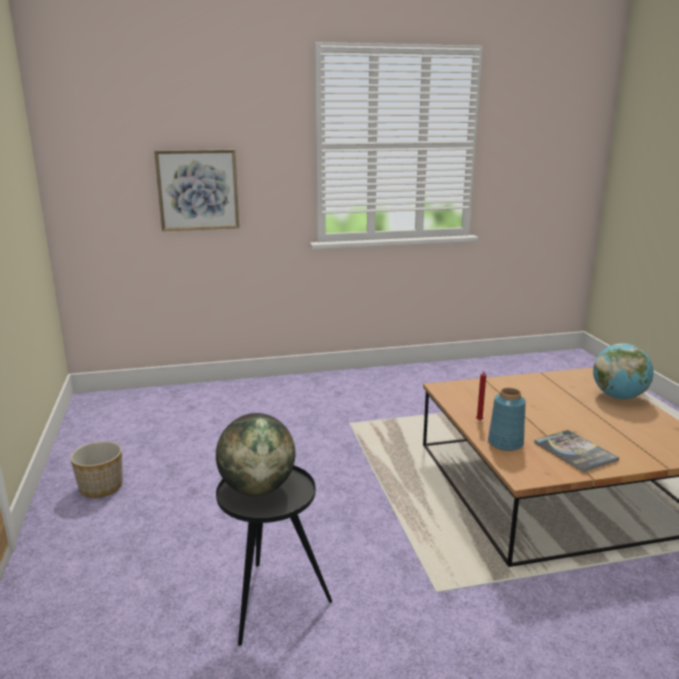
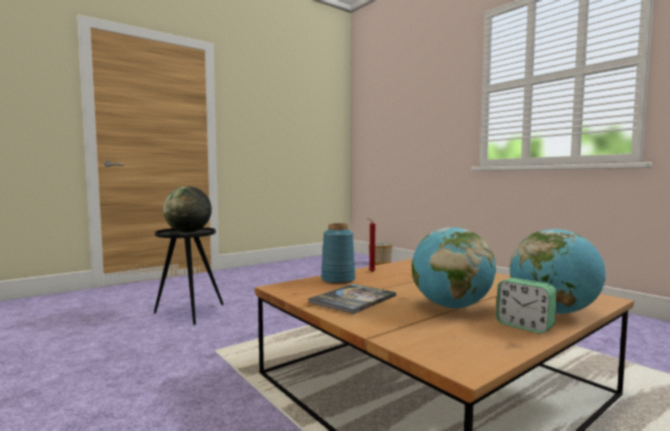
camera: 65 degrees right, 15 degrees down
(101, 487) = (270, 270): planter -> planter (380, 263)
(198, 190) = (410, 130): picture -> none
(602, 422) = (451, 306): none -> globe
(646, 414) = (524, 326): none -> alarm clock

